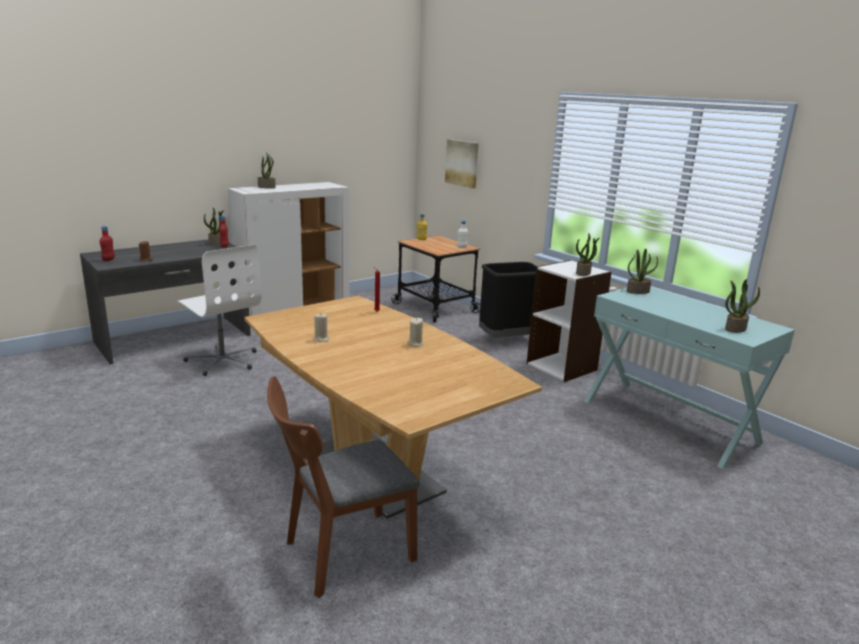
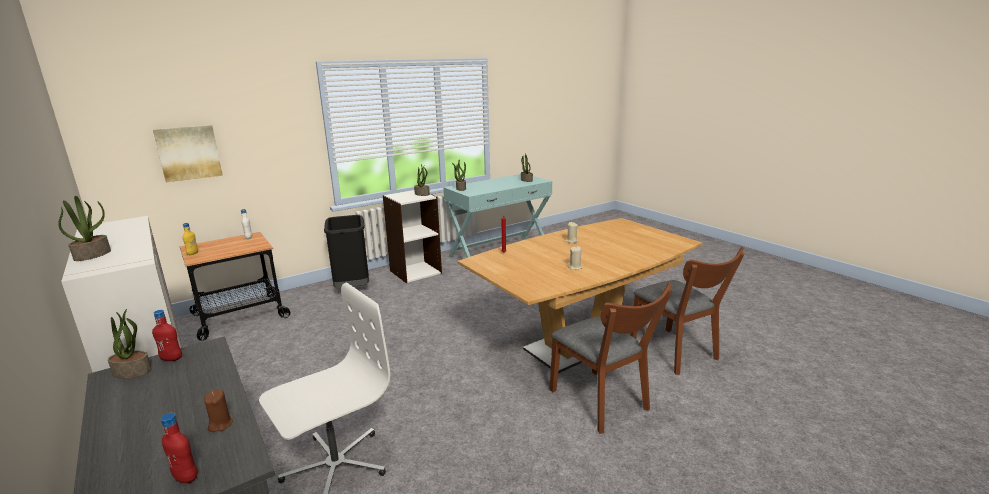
camera: 85 degrees left, 0 degrees up
(247, 474) = (603, 404): none -> brown chair

